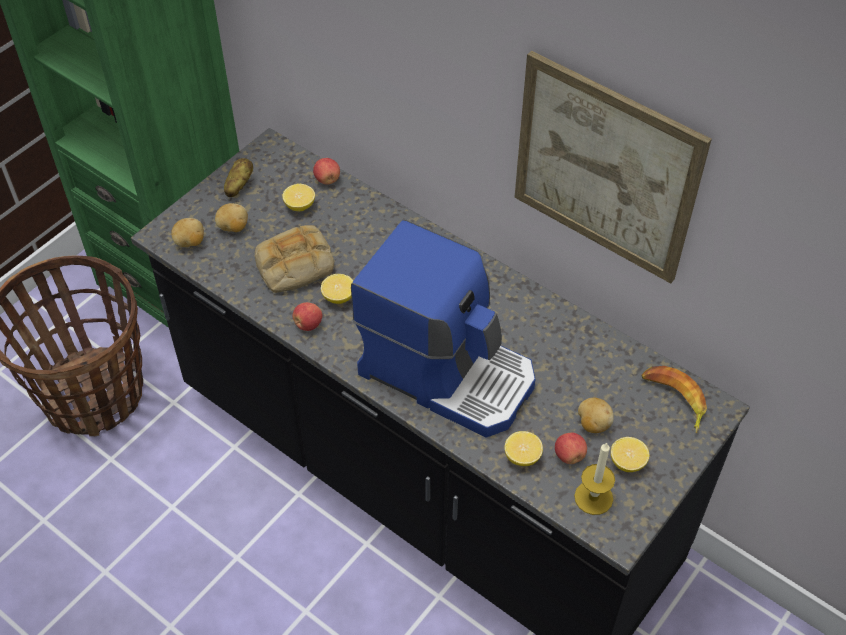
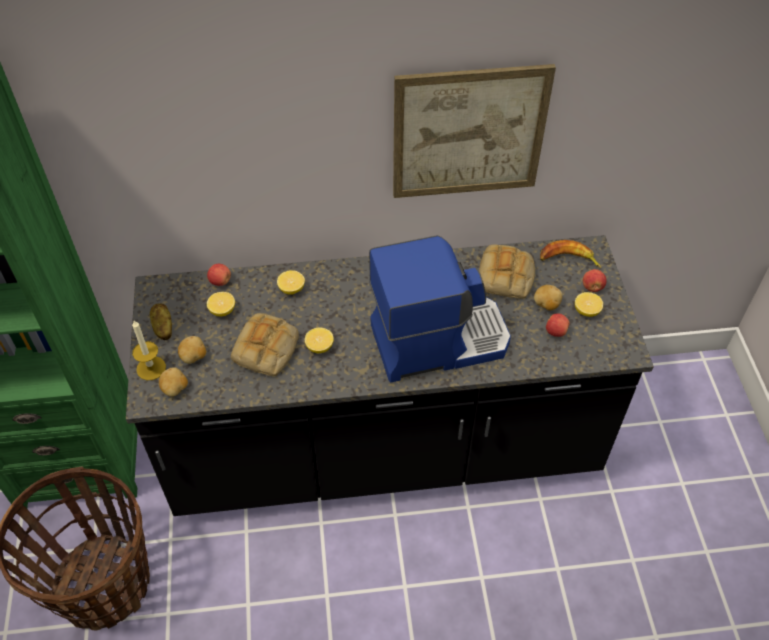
camera: 45 degrees left, 0 degrees up
(308, 324) = (321, 378): apple -> apple (592, 287)
(522, 456) = (534, 352): lemon -> lemon (291, 289)
(587, 367) = (506, 277): none -> bread
(593, 497) = (593, 343): candle -> candle (151, 368)

